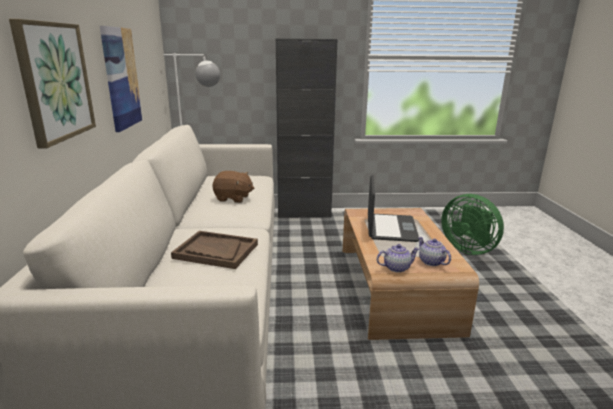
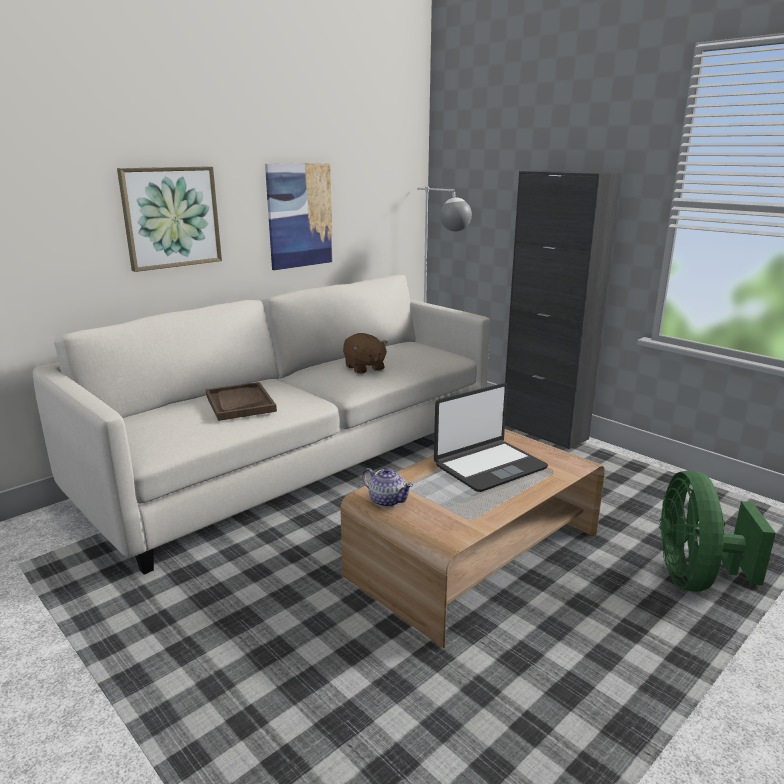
camera: 50 degrees right, 0 degrees up
(431, 262) = (436, 516): teapot -> none

